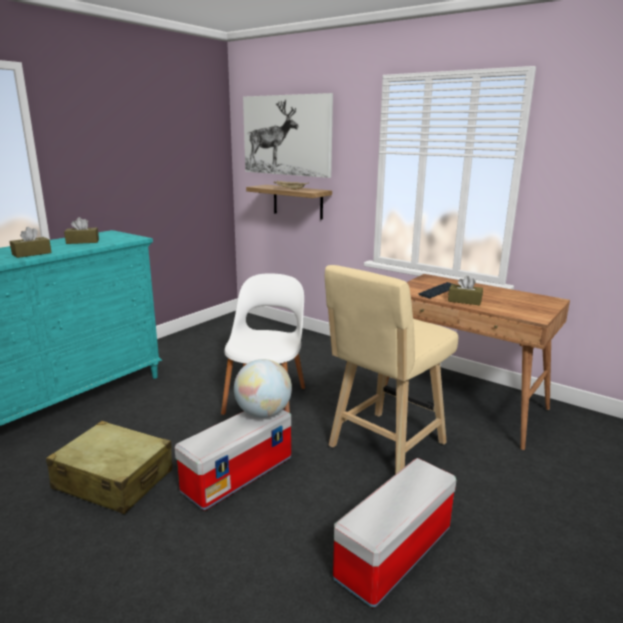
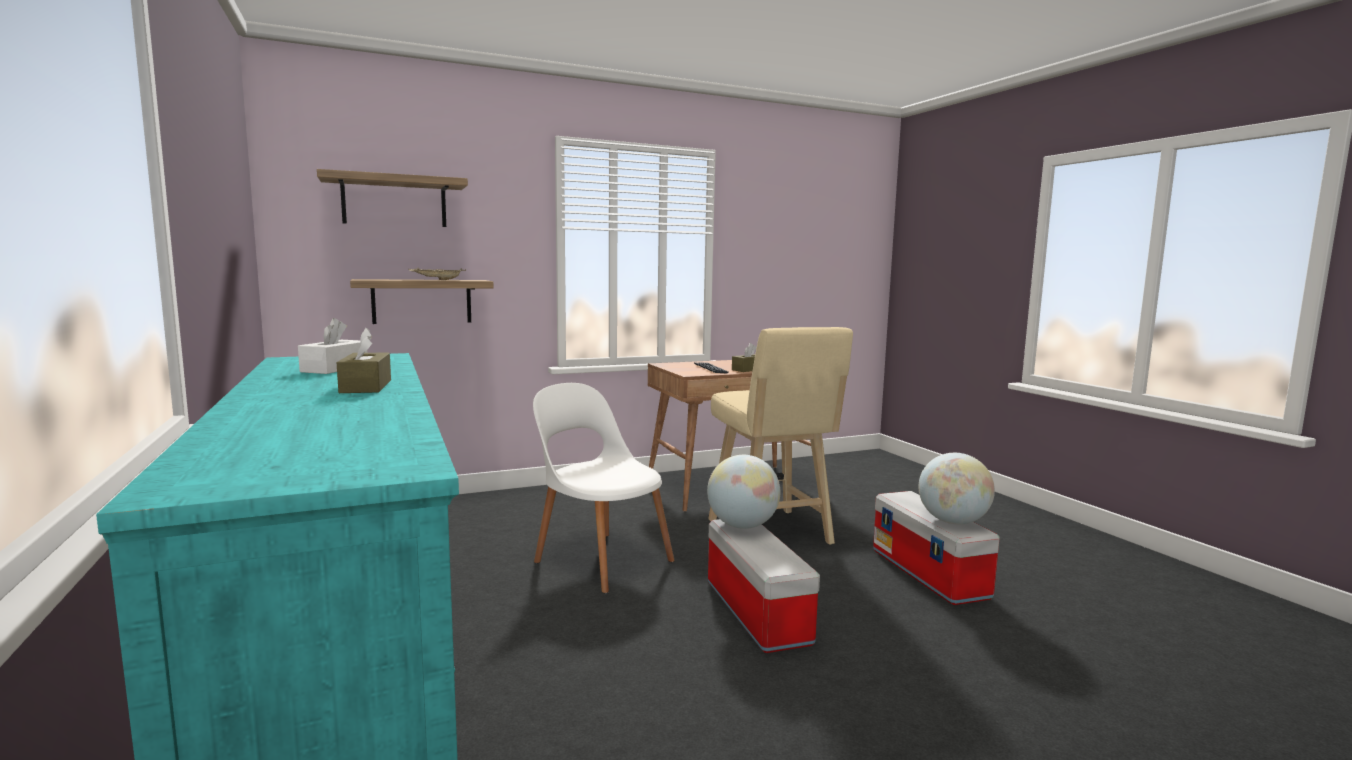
camera: 60 degrees left, 10 degrees down
(82, 241) = (335, 369): brown tissue box -> white tissue box
(114, 480) = (690, 699): beige suitcase -> none
(286, 135) = (394, 202): picture -> shelf
(381, 512) = (952, 522): none -> globe

